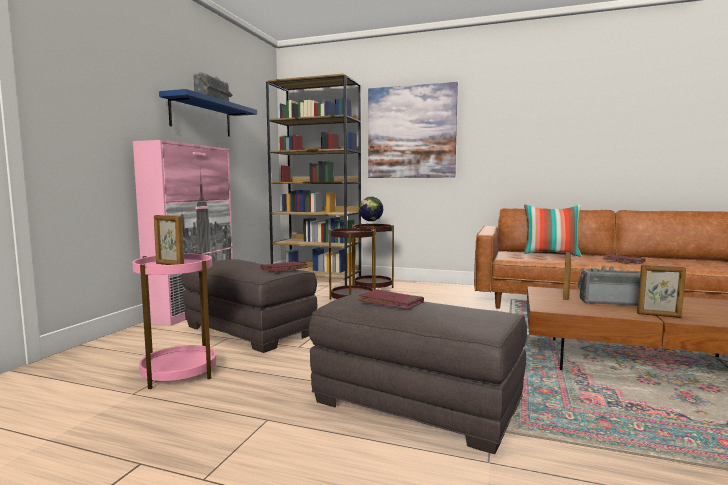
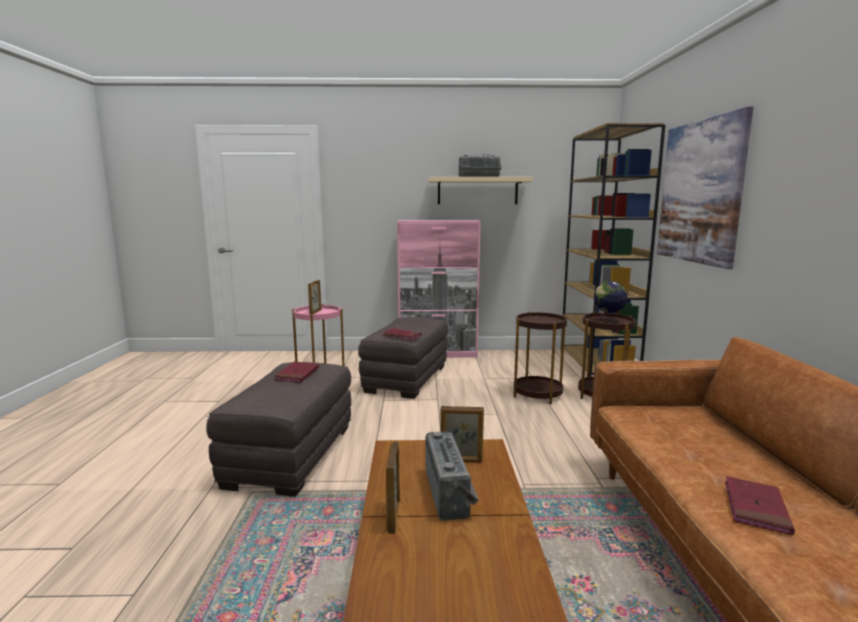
camera: 70 degrees right, 5 degrees up
(201, 117) = (477, 191): blue shelf -> beige shelf
(551, 254) = (742, 443): pillow -> none

